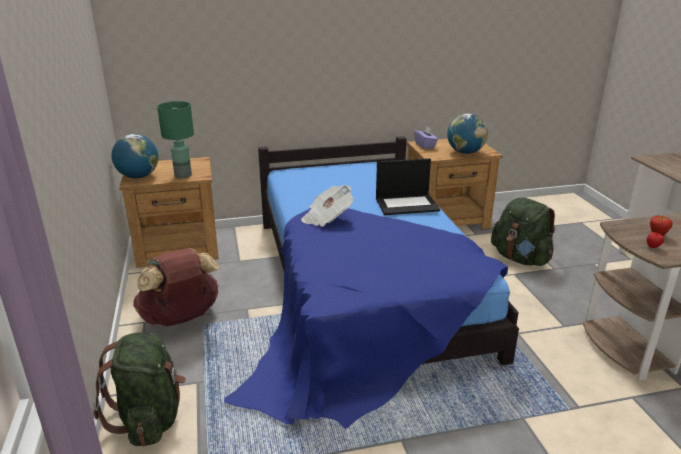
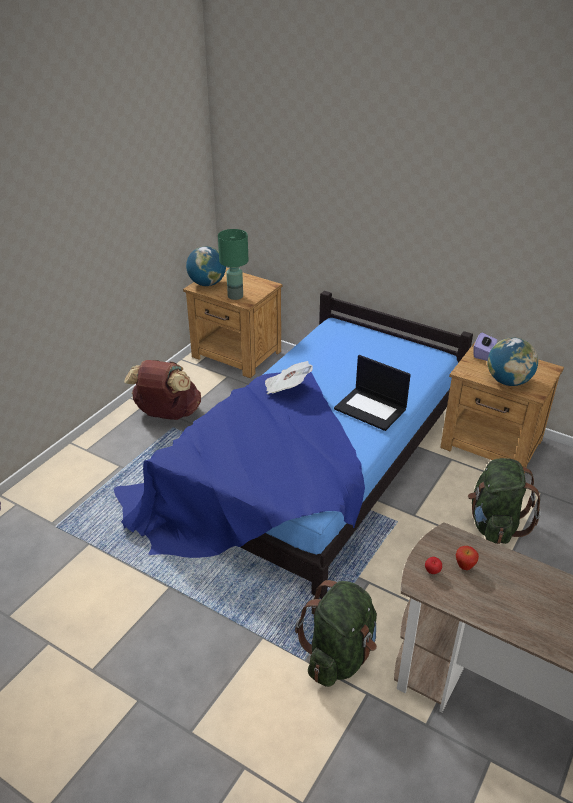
camera: 45 degrees right, 10 degrees up
(150, 418) = (72, 472): green backpack -> green backpack (339, 655)

